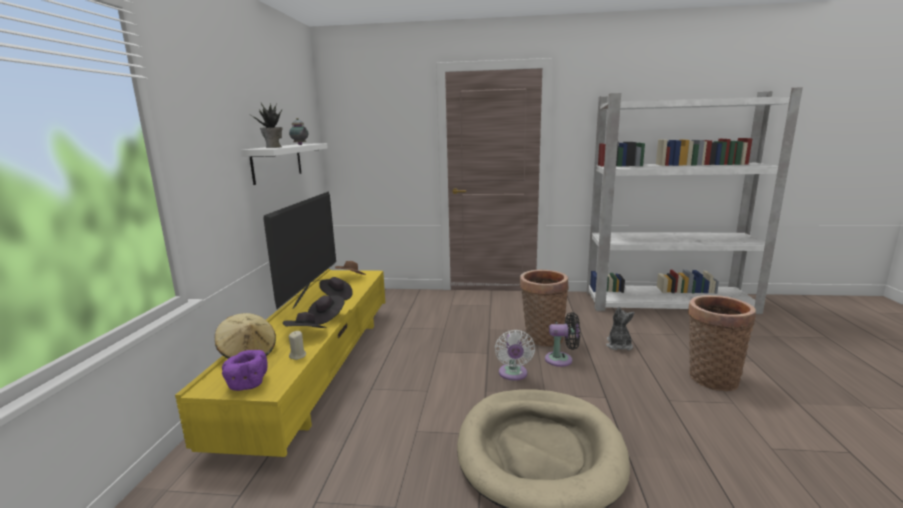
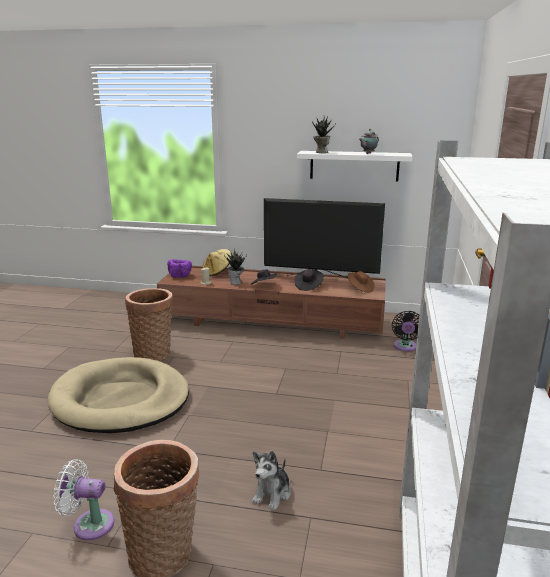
camera: 95 degrees right, 5 degrees up
(306, 335) = (236, 282): black hat -> potted plant
(315, 366) = (272, 321): yellow tv stand -> brown tv stand
(513, 374) = (229, 402): white fan -> white fan (89, 524)
(541, 338) = (305, 433): basket -> basket (154, 353)
(562, 359) = (248, 437): black fan -> black fan (405, 347)
(618, 345) = (272, 494): plush toy -> plush toy turned 105 degrees clockwise

